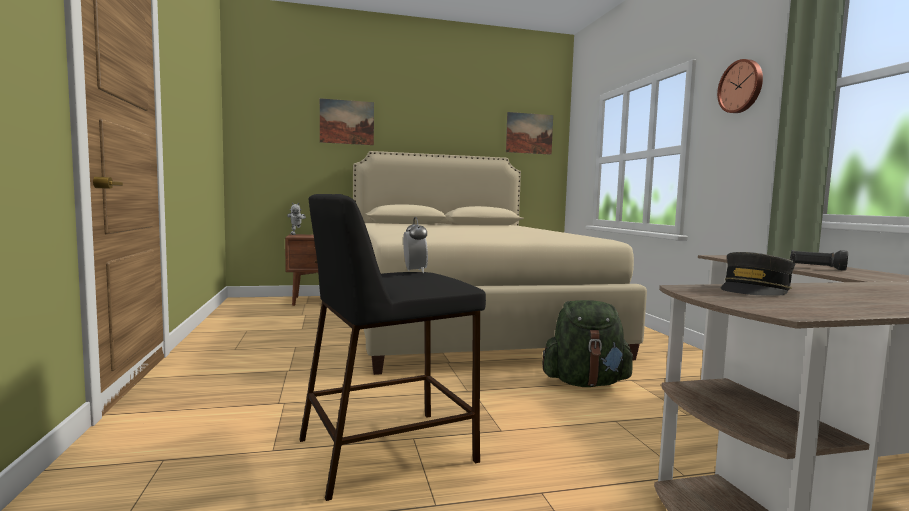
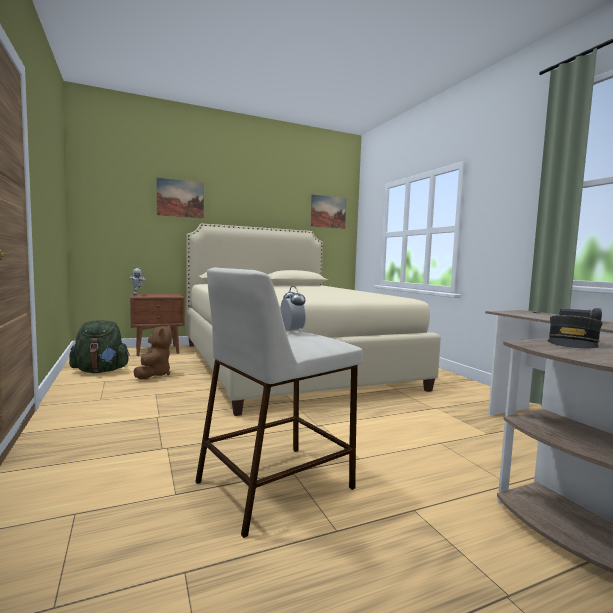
camera: 10 degrees left, 0 degrees up
(302, 326) = (154, 375): none -> brown plush toy
(388, 449) = (276, 484): black stool -> beige stool
(585, 383) = (404, 412): green backpack -> green backpack (101, 371)
(741, 86) = (504, 183): wall clock -> none

